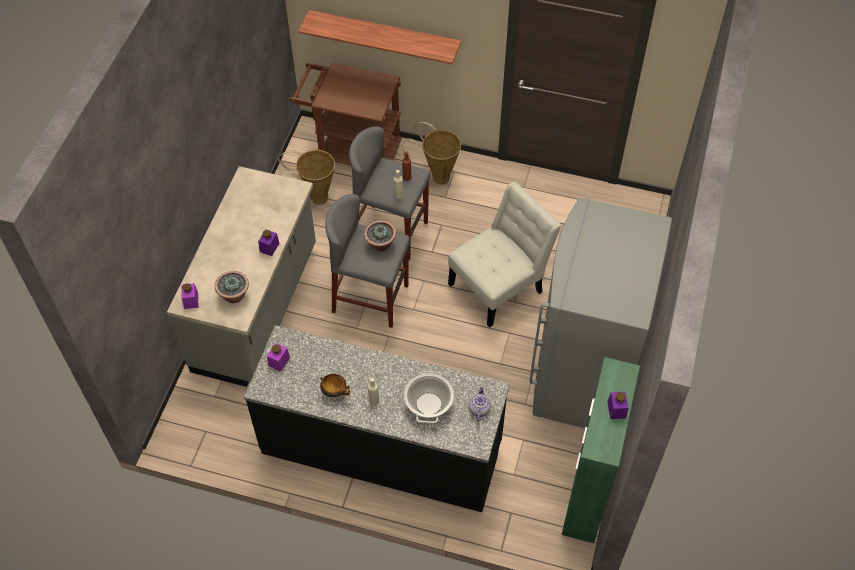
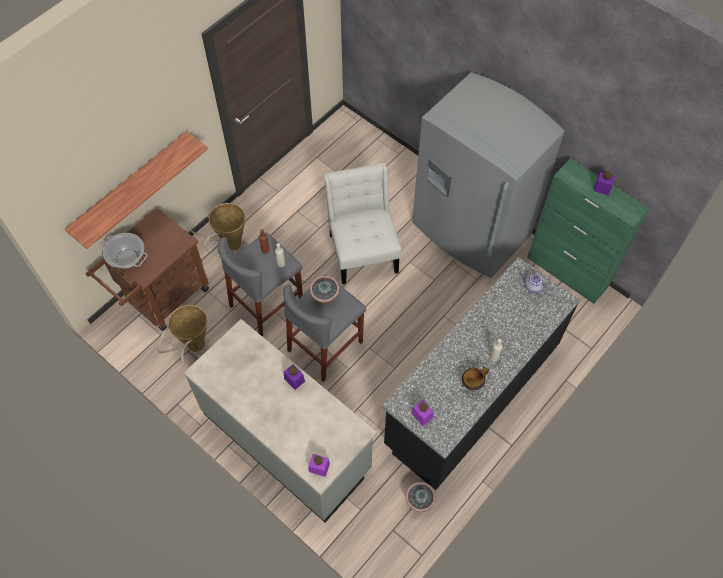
camera: 65 degrees left, 5 degrees up
(234, 295) = (332, 428): potted plant -> potted plant (419, 501)
(429, 404) = (514, 319): cooking pot -> cooking pot (127, 258)

